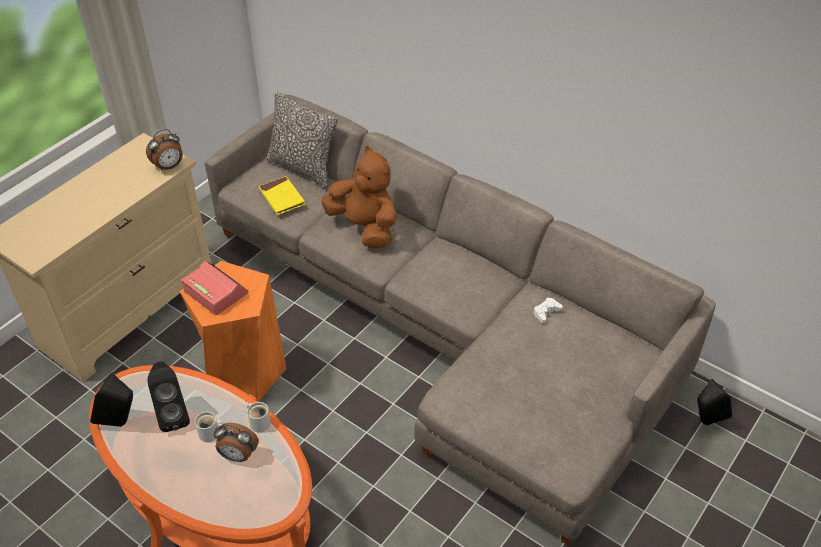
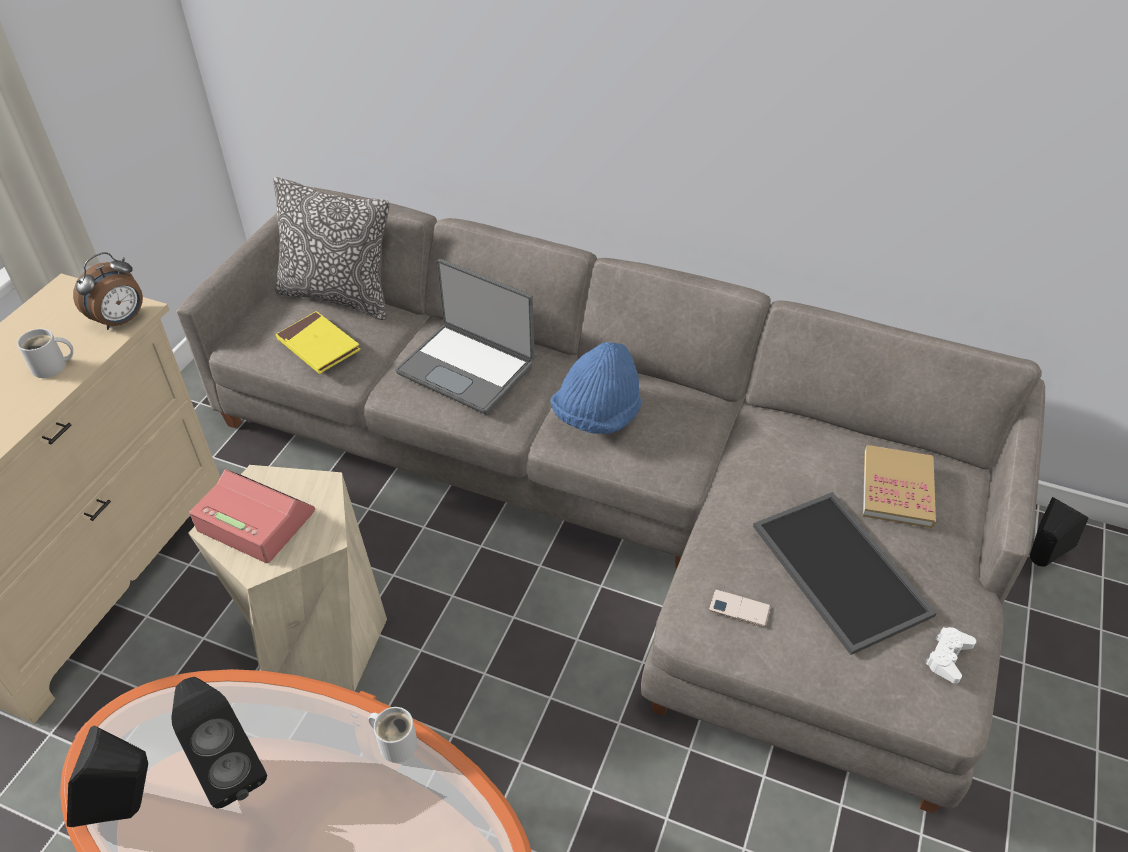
camera: 15 degrees left, 0 degrees up
(211, 434) = (312, 788): white mug -> white mug (52, 367)
(238, 455) = (375, 819): alarm clock -> none
(243, 372) = (316, 642): orange stool -> beige stool
(365, 227) = (467, 368): brown plush toy -> laptop
(432, 271) = (597, 415): none -> blue hat
(471, 396) = (739, 608): none -> phone
(537, 387) = (837, 569): none -> tray
(546, 312) = (795, 445): white game controller -> white game controller (948, 657)
(597, 350) = (897, 489): none -> book

